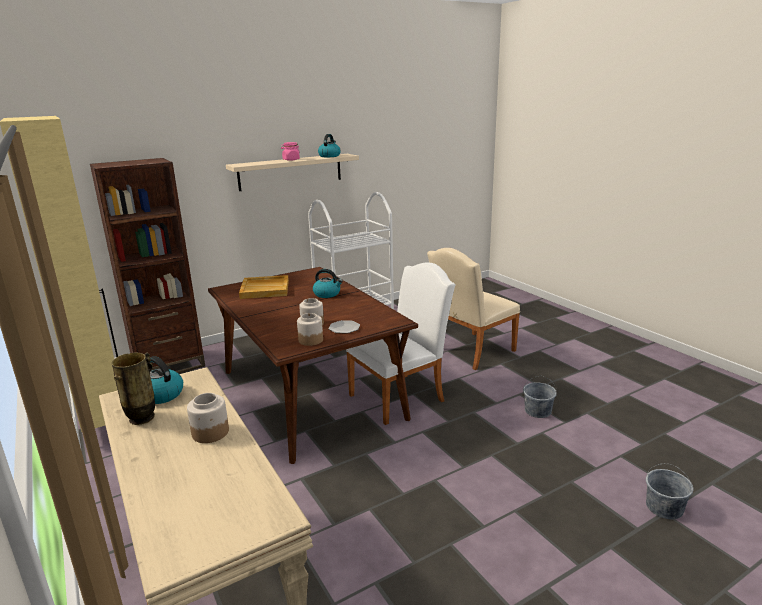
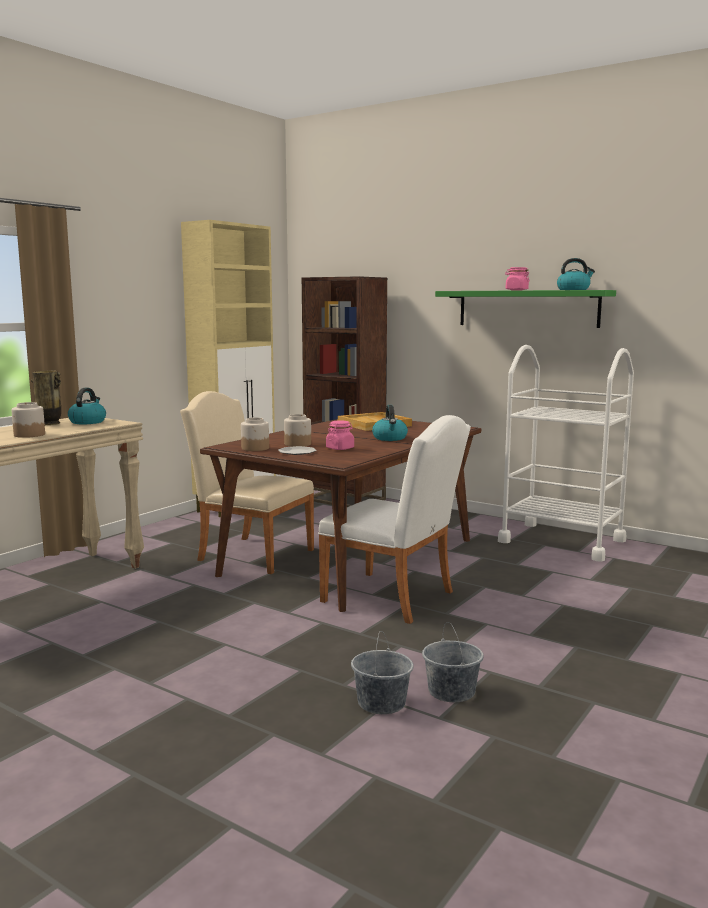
camera: 65 degrees right, 10 degrees down
(290, 172) = (527, 308): beige shelf -> green shelf
(346, 313) = (340, 448): none -> pink jar
(470, 352) = (582, 620): beige chair -> beige chair (250, 553)
(664, 508) = (245, 825): grey bucket -> grey bucket (381, 703)

